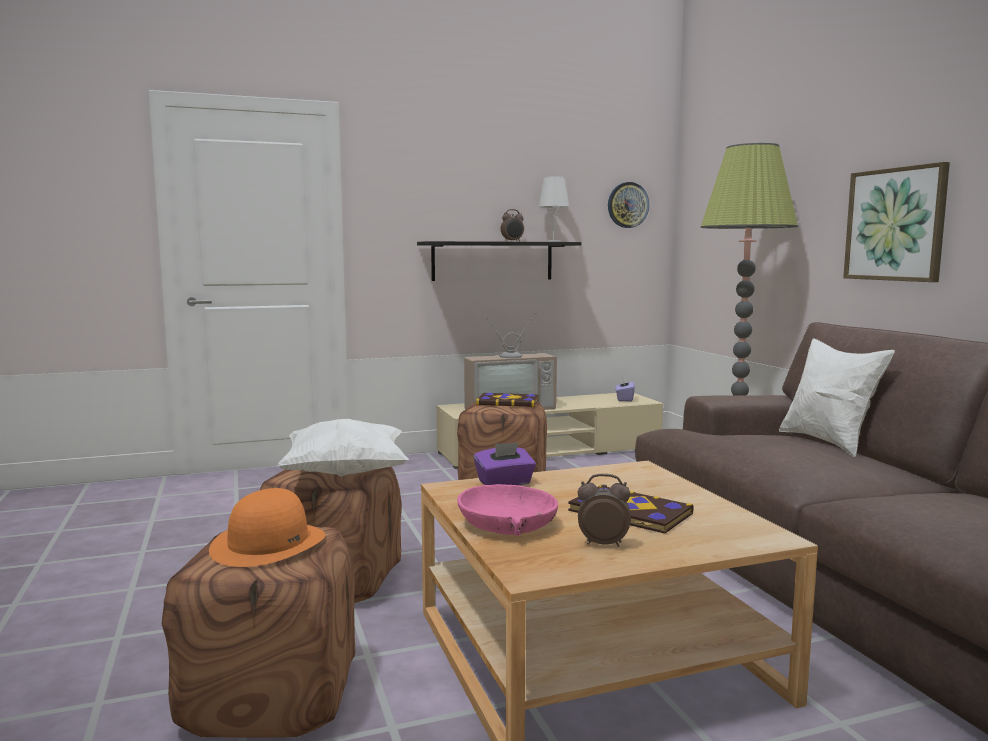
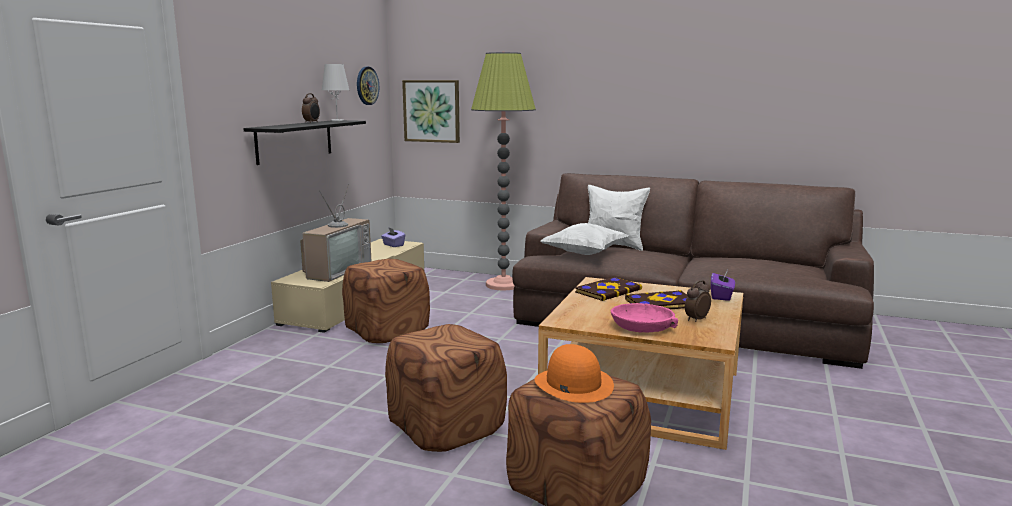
camera: 50 degrees left, 5 degrees up
(345, 474) = (461, 338): white pillow -> white pillow (584, 254)
(504, 483) = (573, 310): purple tissue box -> purple tissue box (721, 296)
(508, 402) = (381, 263): book -> book (607, 291)
(895, 224) = (602, 110): picture -> picture (432, 111)

